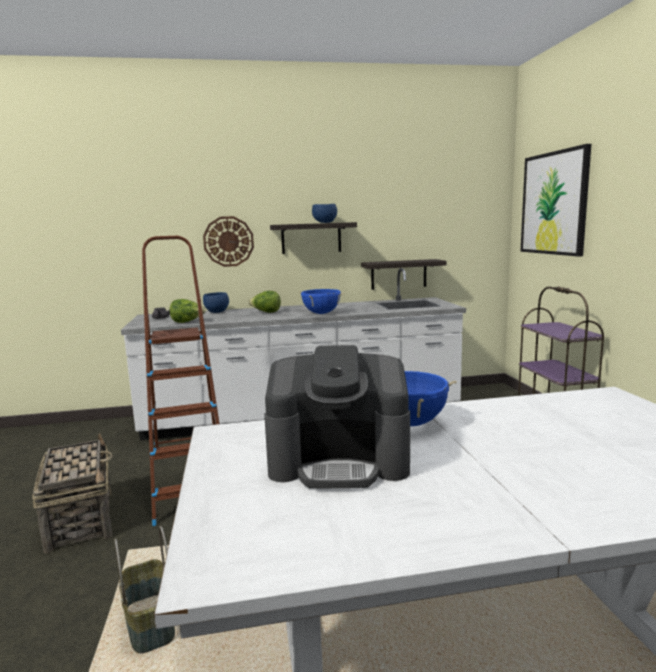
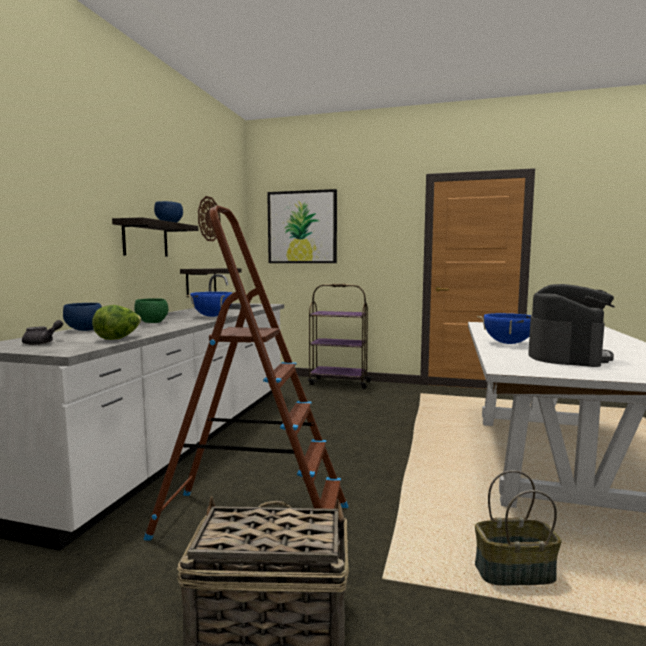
camera: 65 degrees left, 5 degrees down
(228, 241) = (71, 233): wall clock -> wall clock (208, 219)
(266, 312) = (153, 322): lettuce -> green bowl

